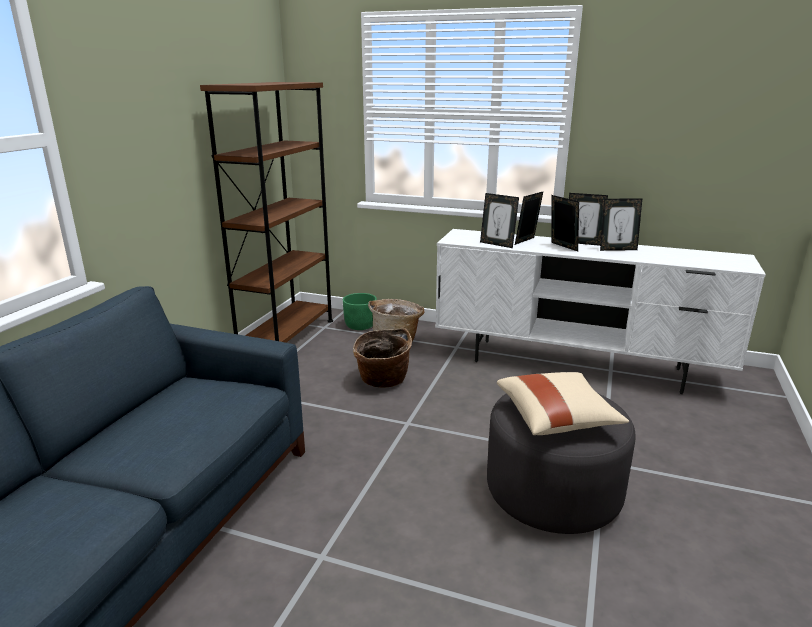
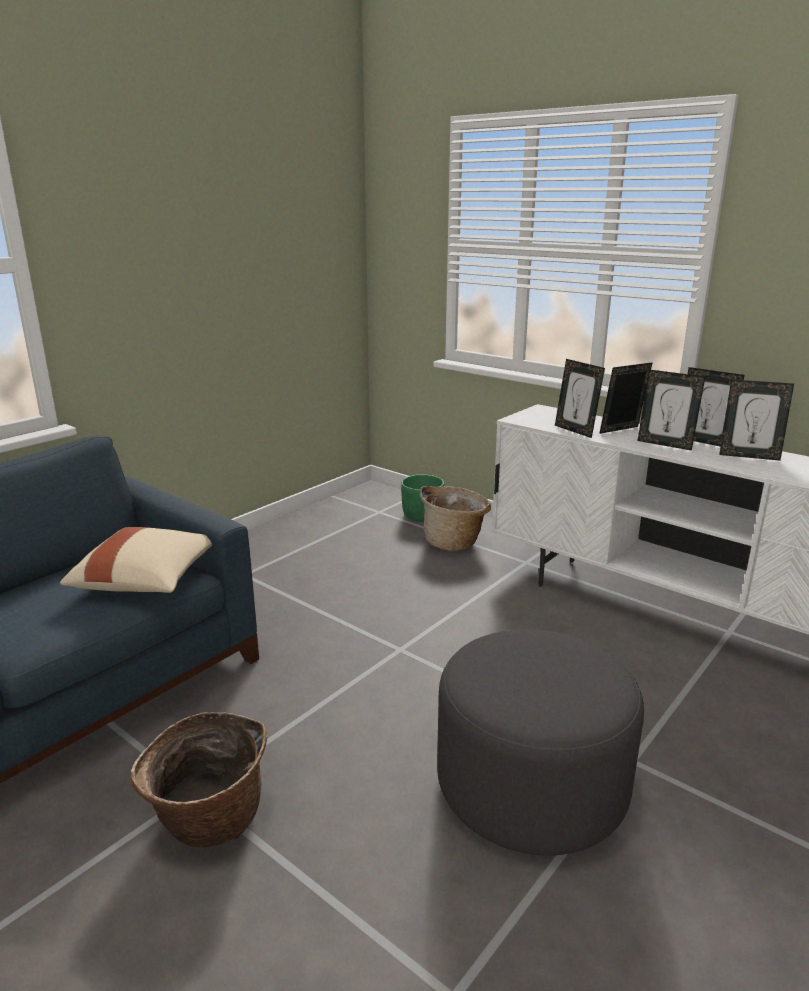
camera: 20 degrees right, 0 degrees up
(287, 337) = (328, 518): brown bookcase -> none
(382, 381) = (404, 590): basket -> basket (208, 821)
(557, 418) = (523, 684): beige pillow -> beige pillow (147, 580)
(562, 247) = (665, 444): picture frame -> picture frame turned 135 degrees clockwise

